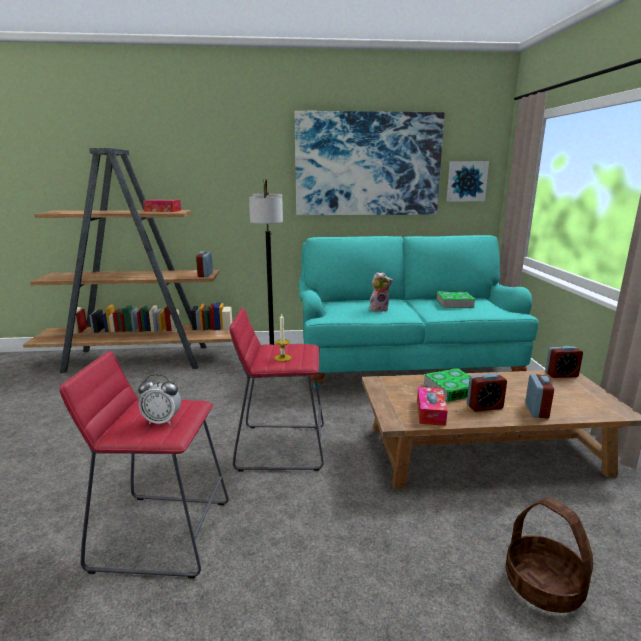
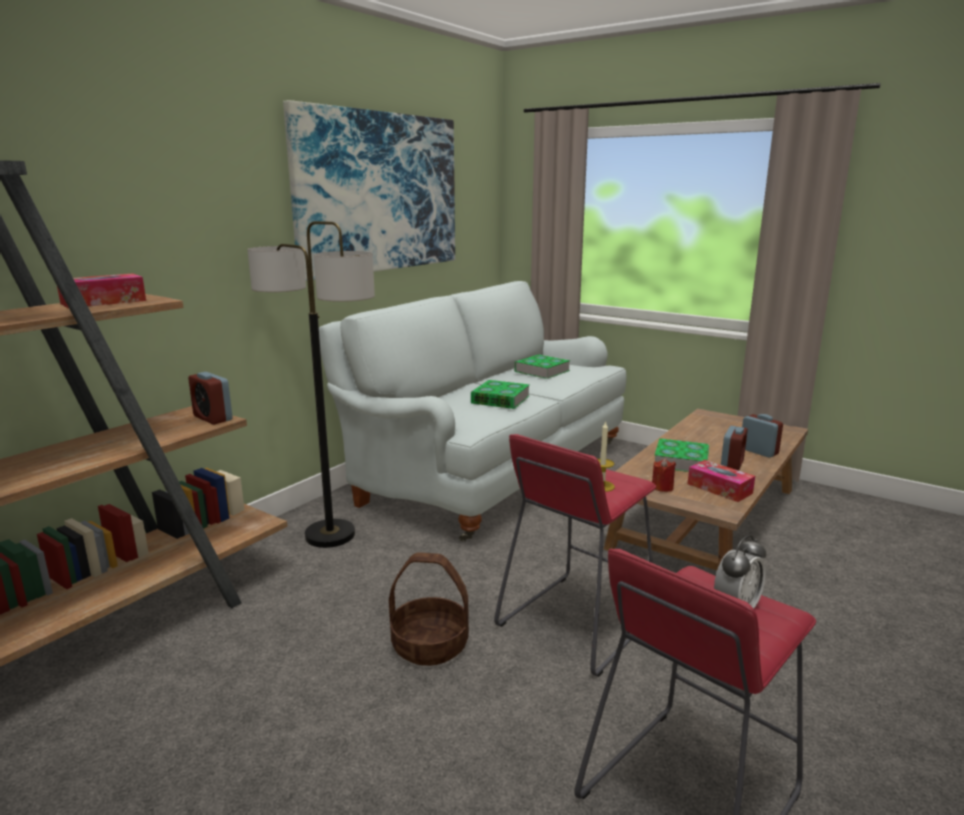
camera: 50 degrees left, 0 degrees up
(379, 309) = (500, 399): plush toy -> book
(395, 394) = (662, 487): none -> red candle
(404, 363) = (487, 470): turquoise sofa -> white sofa
(466, 181) = (473, 213): picture -> none
(542, 585) = (904, 588): basket -> basket (429, 645)
(561, 375) = (703, 416): alarm clock -> none

